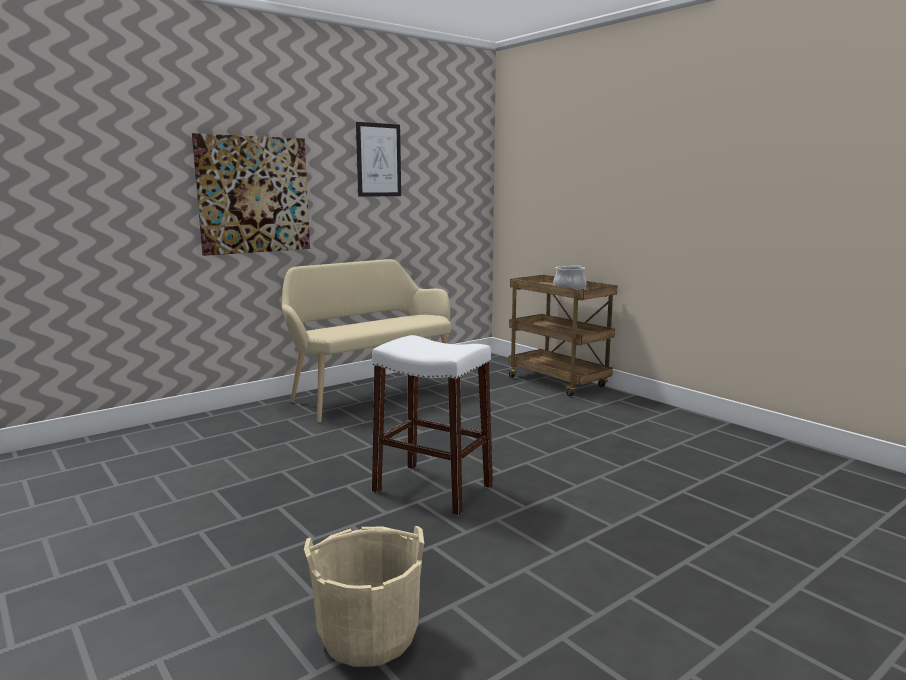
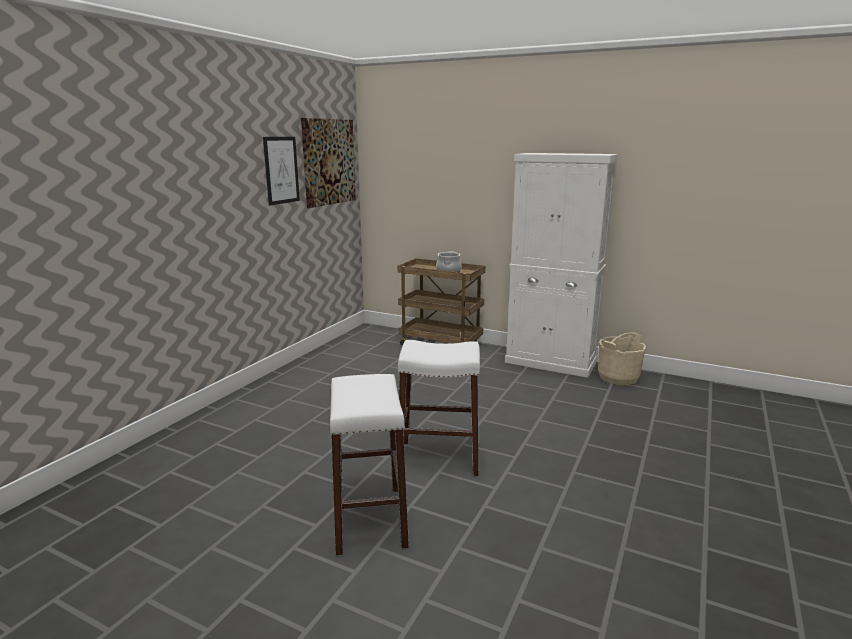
camera: 25 degrees left, 5 degrees up
(254, 195) = (188, 215): picture -> picture (329, 162)
(297, 526) = (369, 519): none -> white stool
(368, 634) = (510, 589): beige bucket -> beige bucket (618, 377)
(370, 394) = (304, 381): beige bench -> none
(684, 420) = (550, 362): none -> white cabinet

